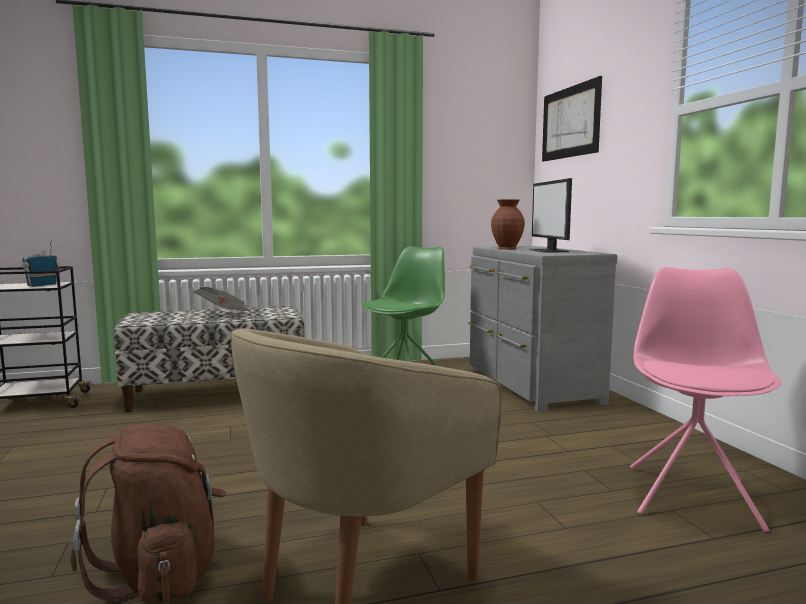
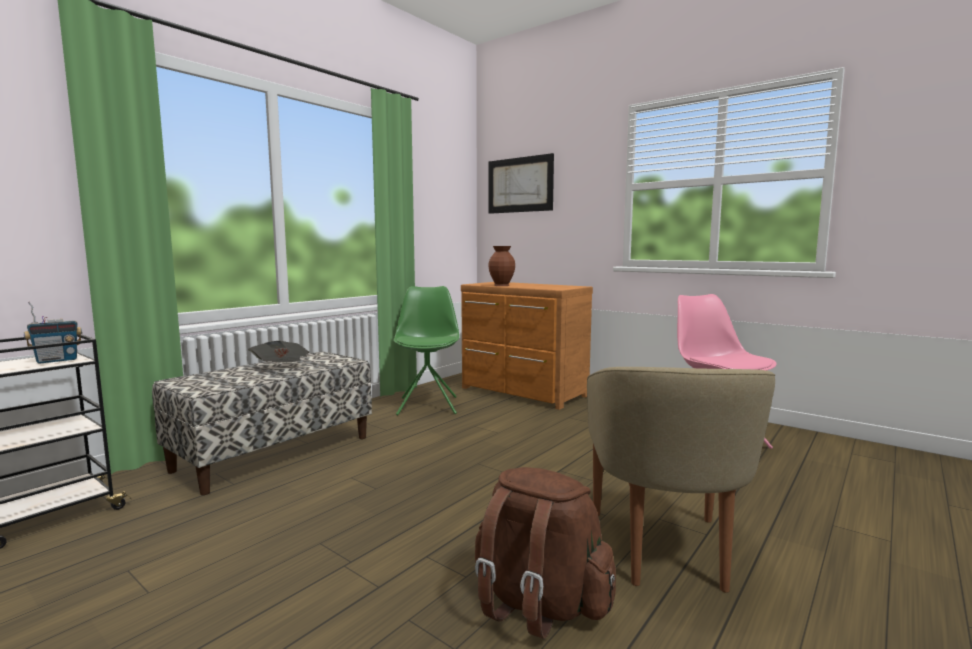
camera: 35 degrees left, 0 degrees up
(42, 285) = (57, 360): radio -> radio turned 120 degrees counterclockwise
(529, 385) = (522, 392): grey dresser -> brown dresser
(549, 251) = (540, 286): monitor -> none

